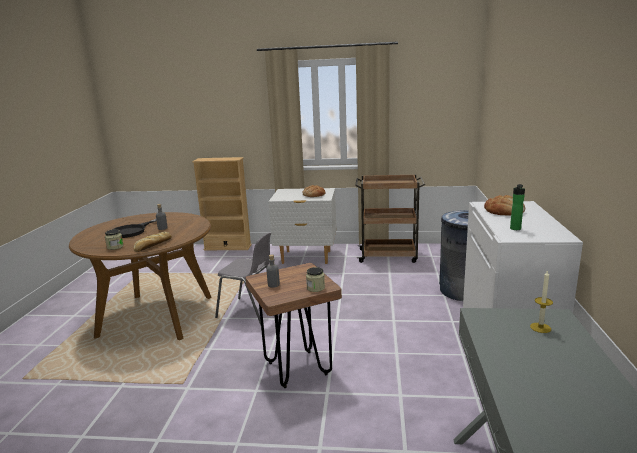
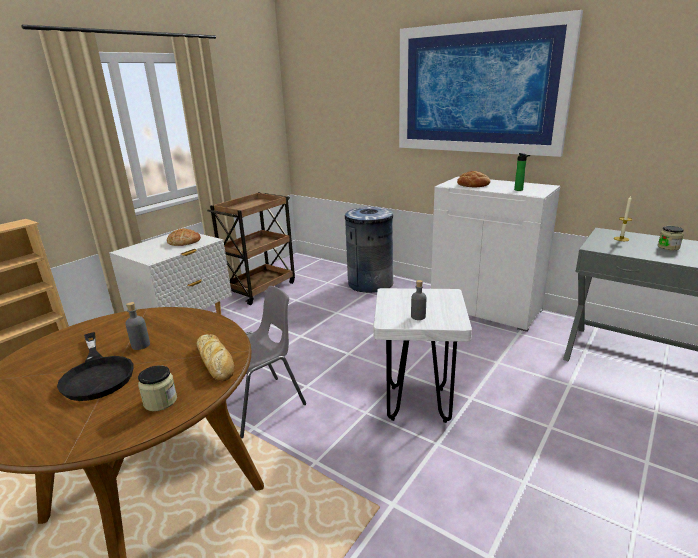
camera: 60 degrees left, 5 degrees up
(297, 368) = (417, 404): brown stool -> white stool
(315, 288) = (448, 299): jar -> jar (668, 247)
(553, 101) = (478, 89): none -> picture

